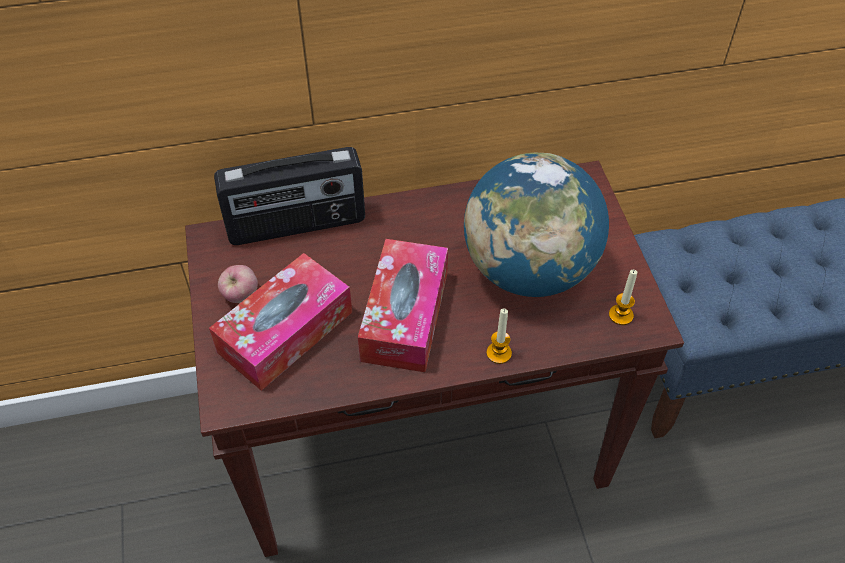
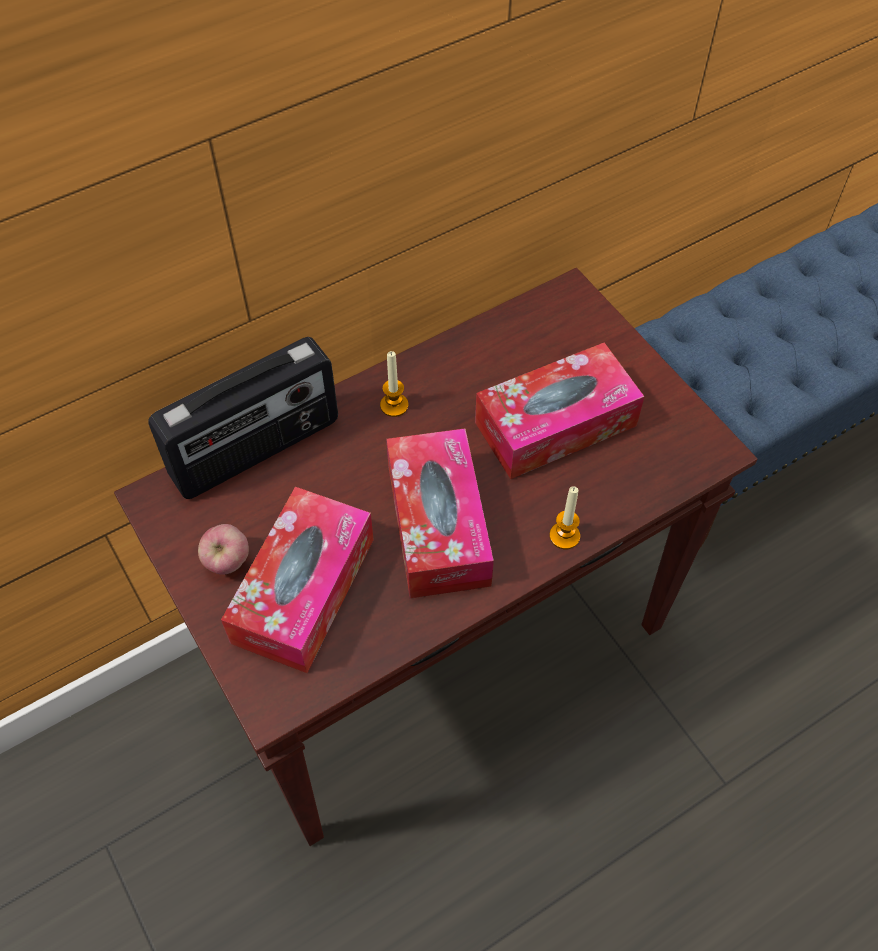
camera: 20 degrees left, 5 degrees up
(529, 270) = (555, 424): globe -> tissue box
(620, 315) = (678, 448): candle -> candle (394, 405)

